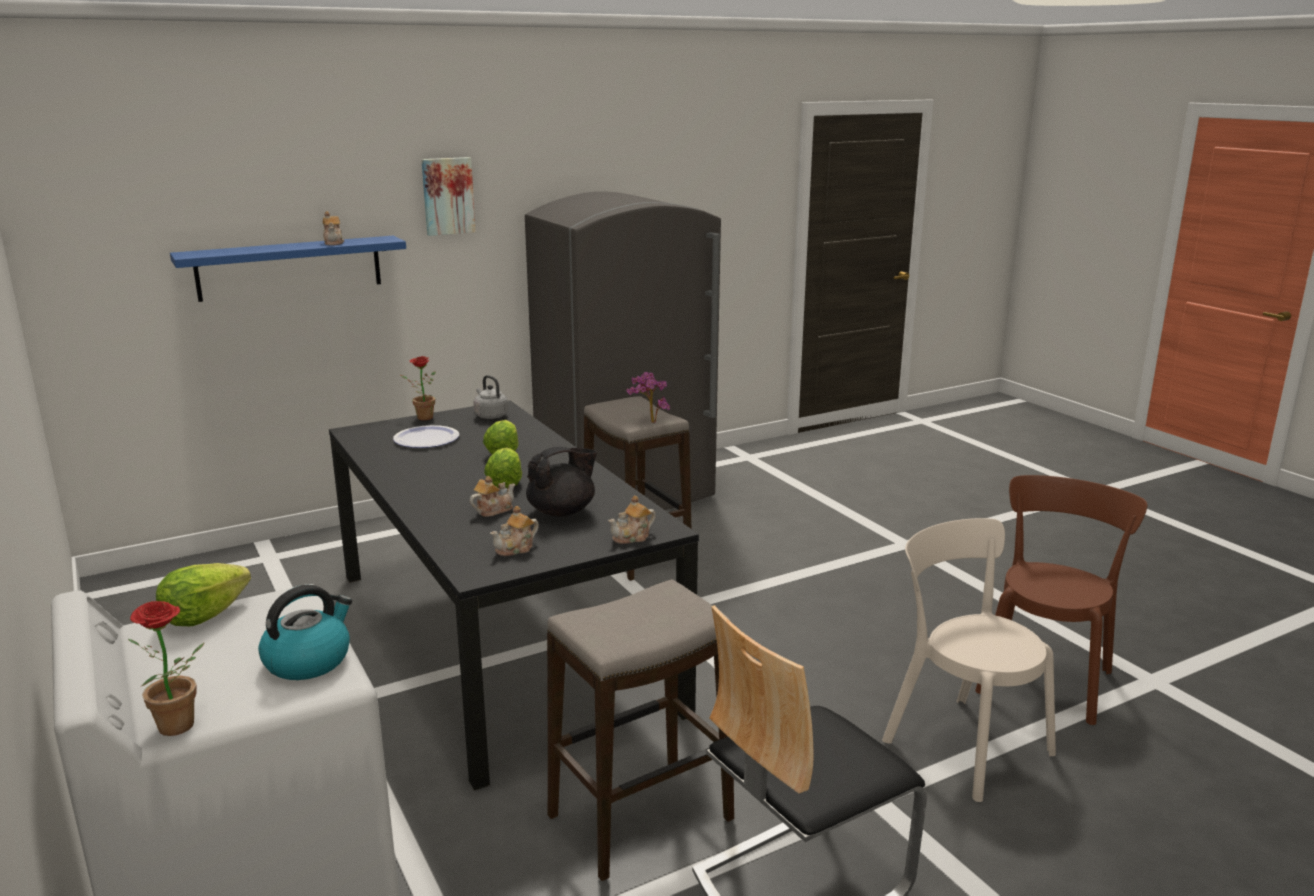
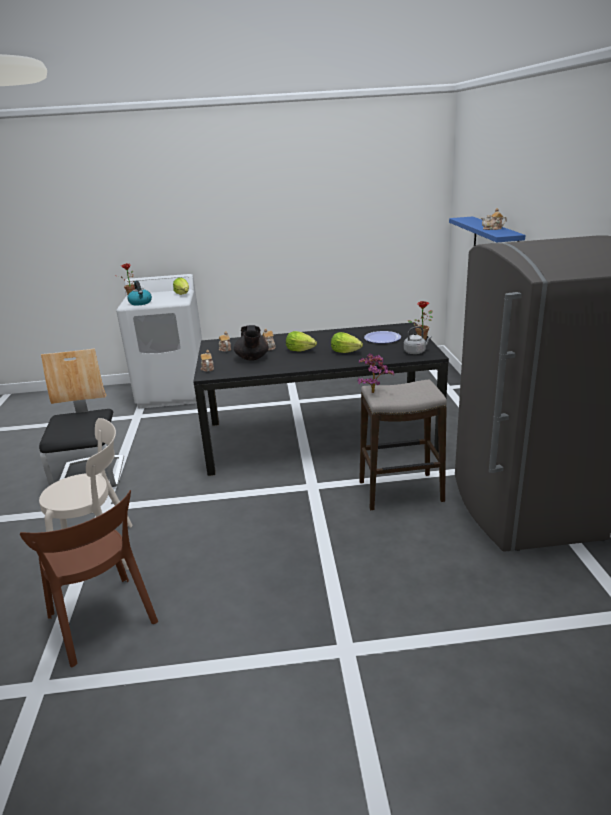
camera: 115 degrees right, 5 degrees up
(447, 196) = (548, 213): picture -> none
(641, 818) = (160, 451): stool -> none

